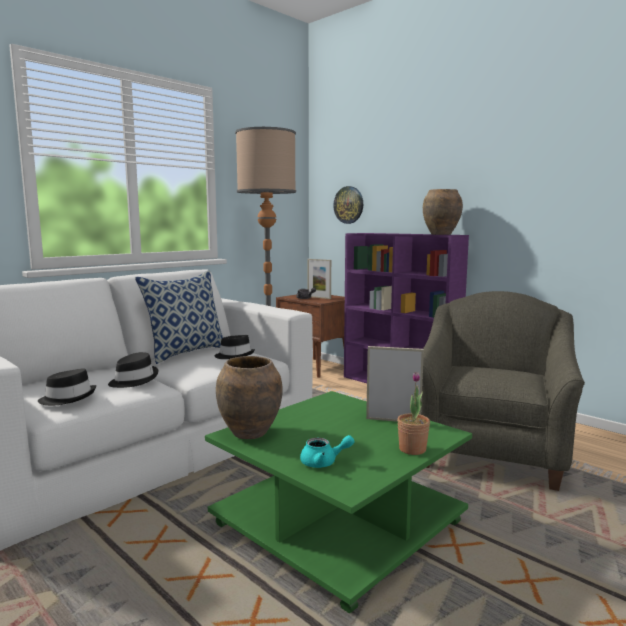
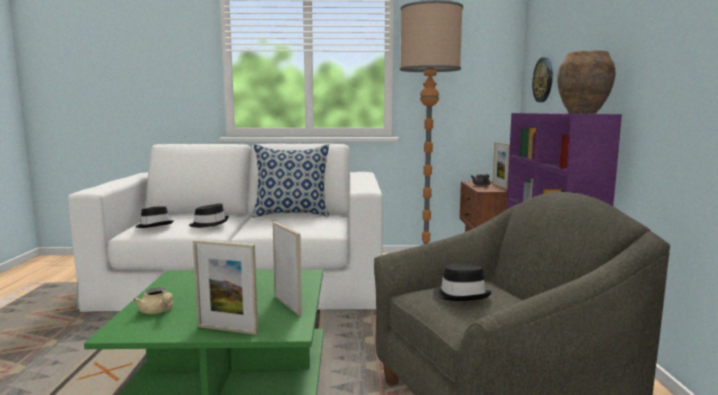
camera: 45 degrees right, 0 degrees up
(234, 355) = (311, 223): black hat -> black hat (461, 294)
(250, 433) = (186, 277): brown vase -> none
(324, 462) = (157, 311): turquoise teapot -> beige teapot
(412, 449) = (227, 330): potted plant -> picture frame

